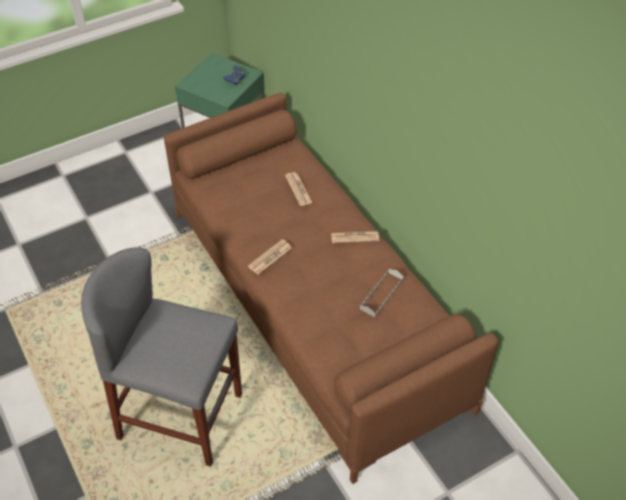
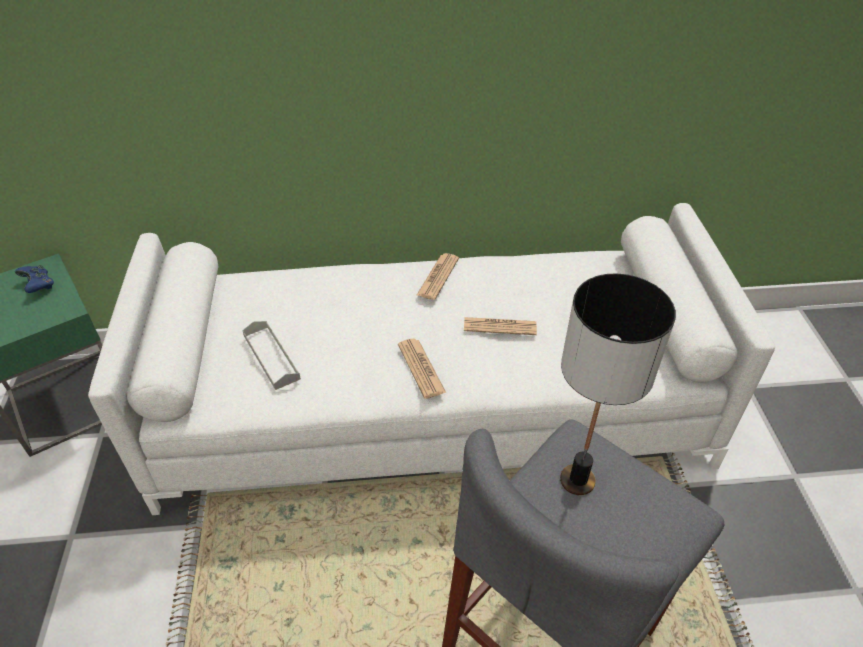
camera: 65 degrees left, 5 degrees down
(188, 328) = (577, 481): none -> table lamp
(298, 189) = (314, 299): newspaper -> newspaper (499, 326)
(313, 304) = (432, 407): brown sofa -> white sofa
(381, 294) = (545, 285): grey tray -> grey tray (271, 357)

